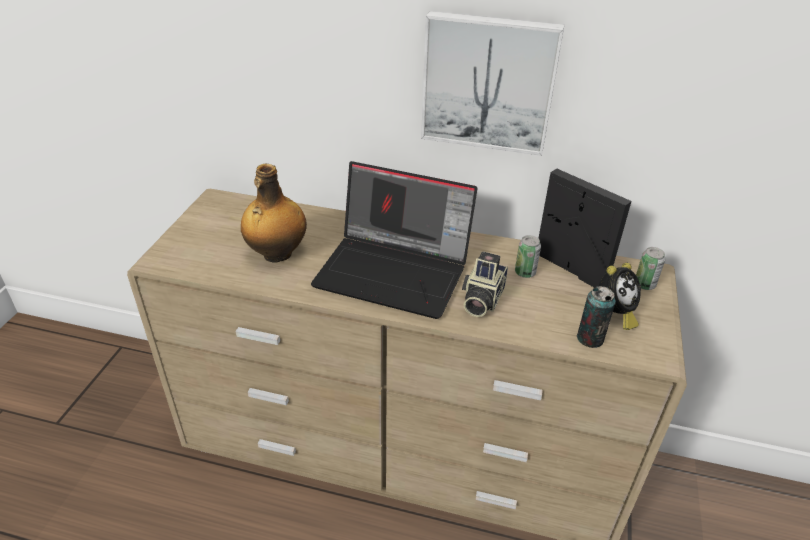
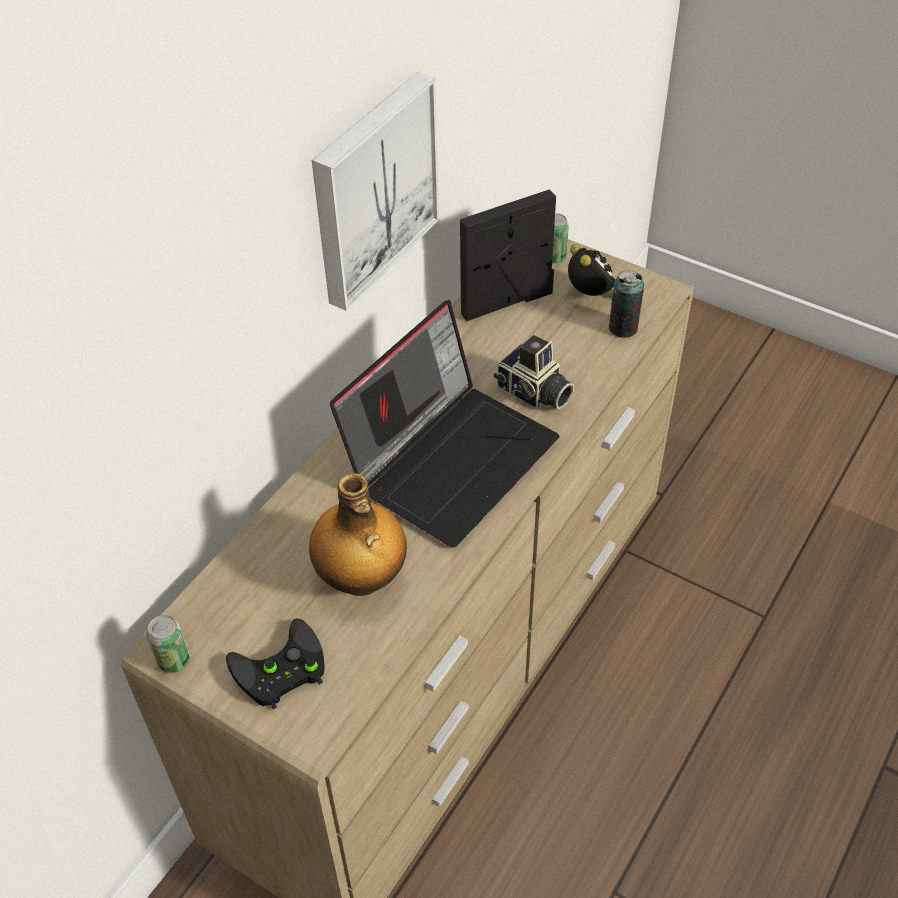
camera: 70 degrees left, 10 degrees up
(201, 239) = (279, 672): none -> black game controller
(525, 272) = (498, 341): can -> can (174, 660)

